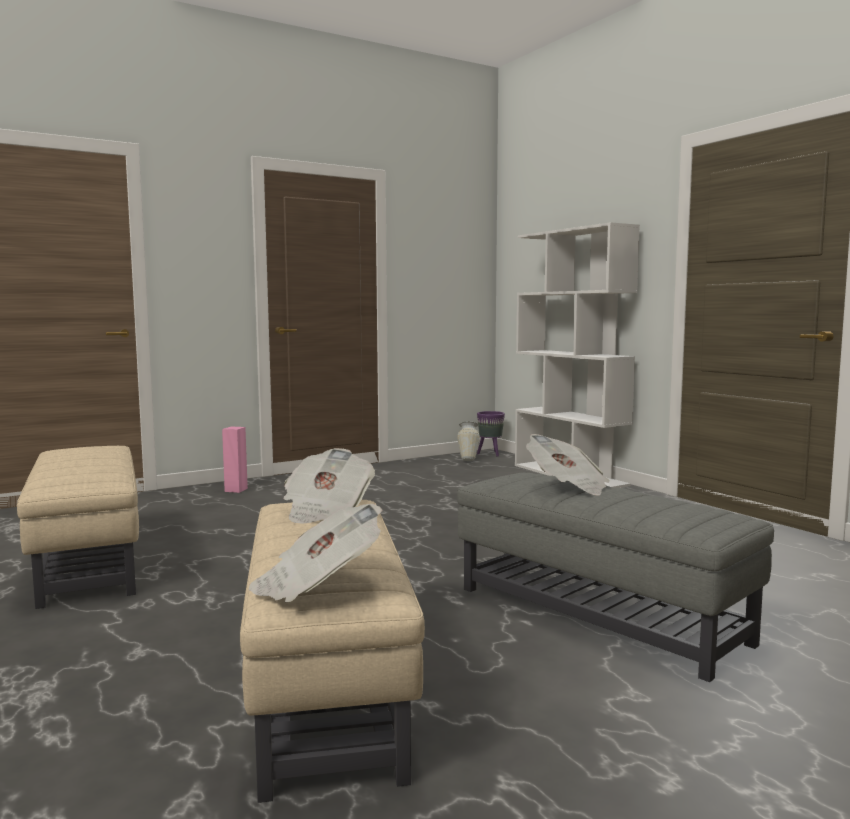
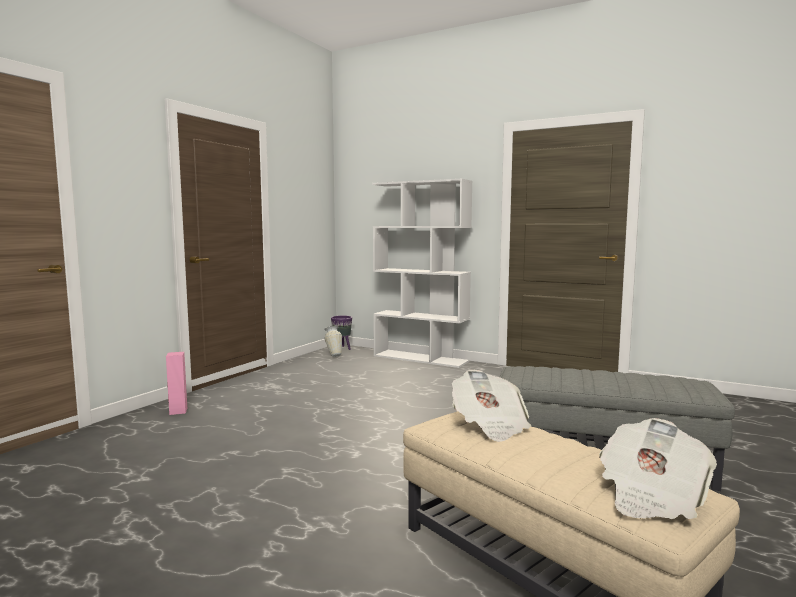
camera: 30 degrees left, 0 degrees up
(90, 560) = (139, 517): beige ottoman -> none
(568, 486) = (579, 374): newspaper -> none

